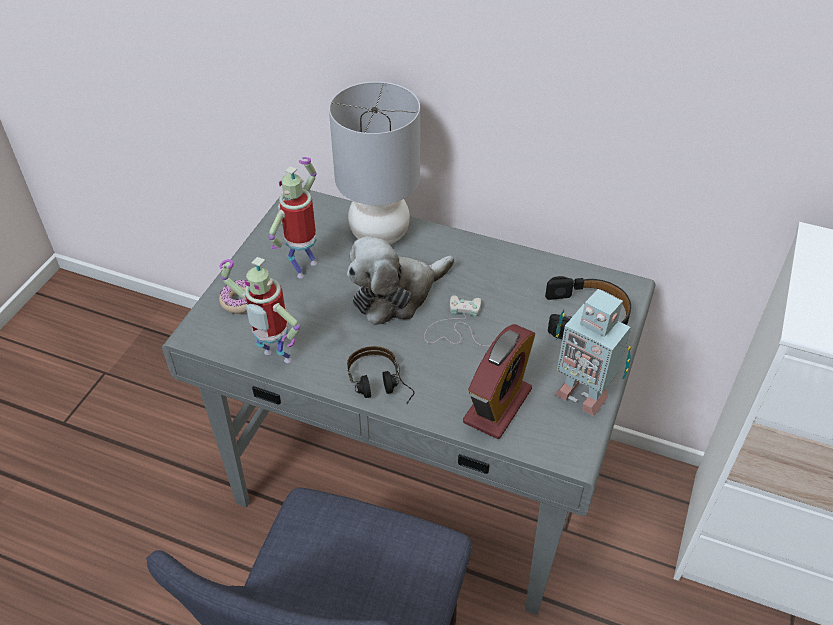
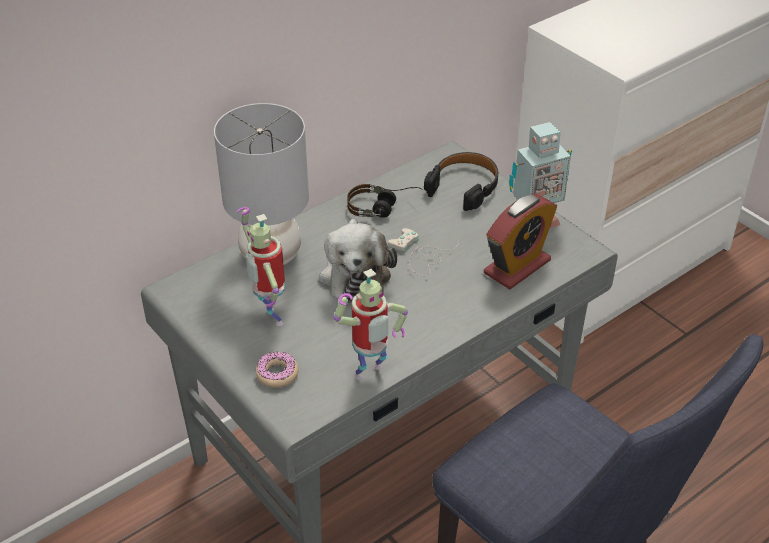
camera: 60 degrees left, 5 degrees down
(380, 389) = (454, 322): headphones -> headphones (384, 208)
(497, 406) = (517, 267): alarm clock -> alarm clock turned 75 degrees clockwise

